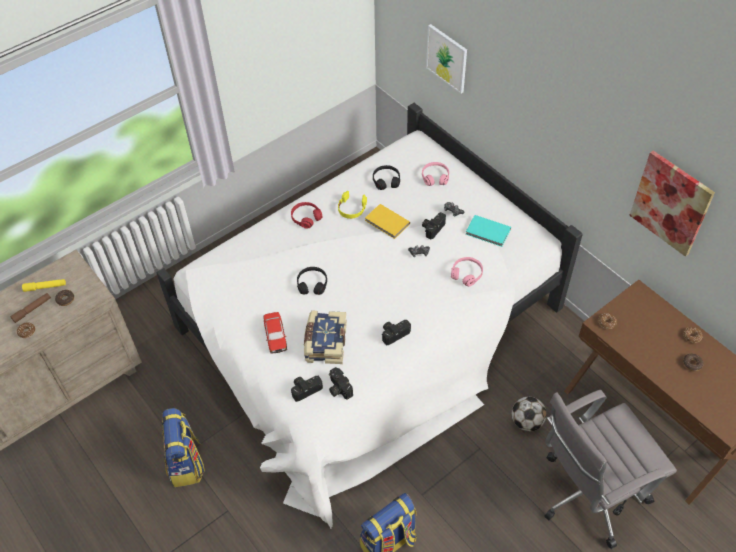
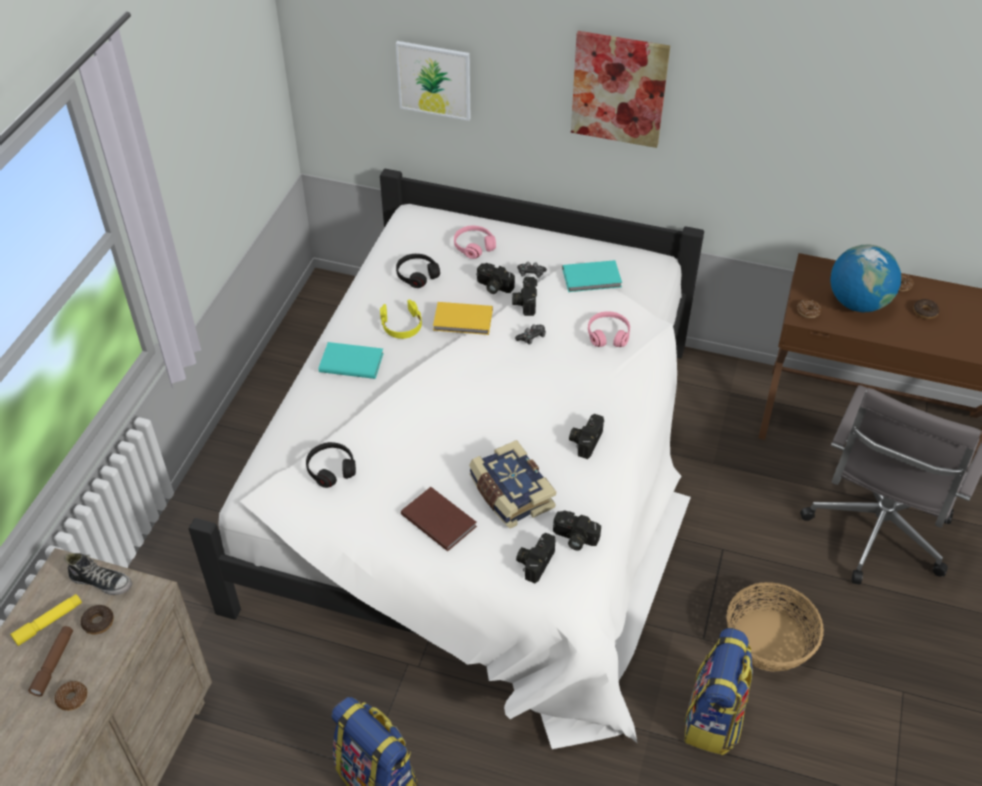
camera: 35 degrees left, 5 degrees down
(82, 279) = (102, 582): none -> shoe
(275, 336) = (439, 519): toy car -> brown book
(306, 217) = (351, 361): red headphones -> turquoise book
(312, 284) = (432, 434): black headphones -> black headphones (331, 469)
(424, 209) = (493, 287): none -> camera
(461, 519) = (769, 640): none -> basket
(526, 422) = (748, 492): football -> none
(648, 334) = (857, 303): none -> globe
(671, 203) = (833, 128): picture -> picture (619, 89)

